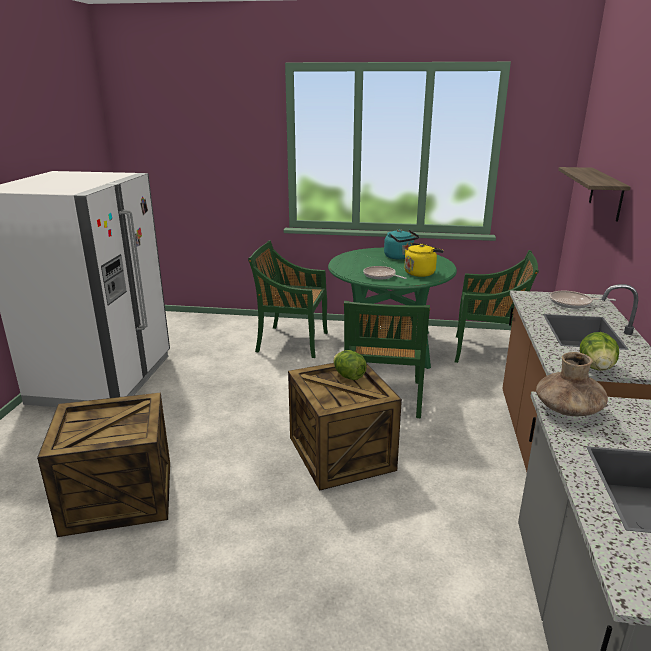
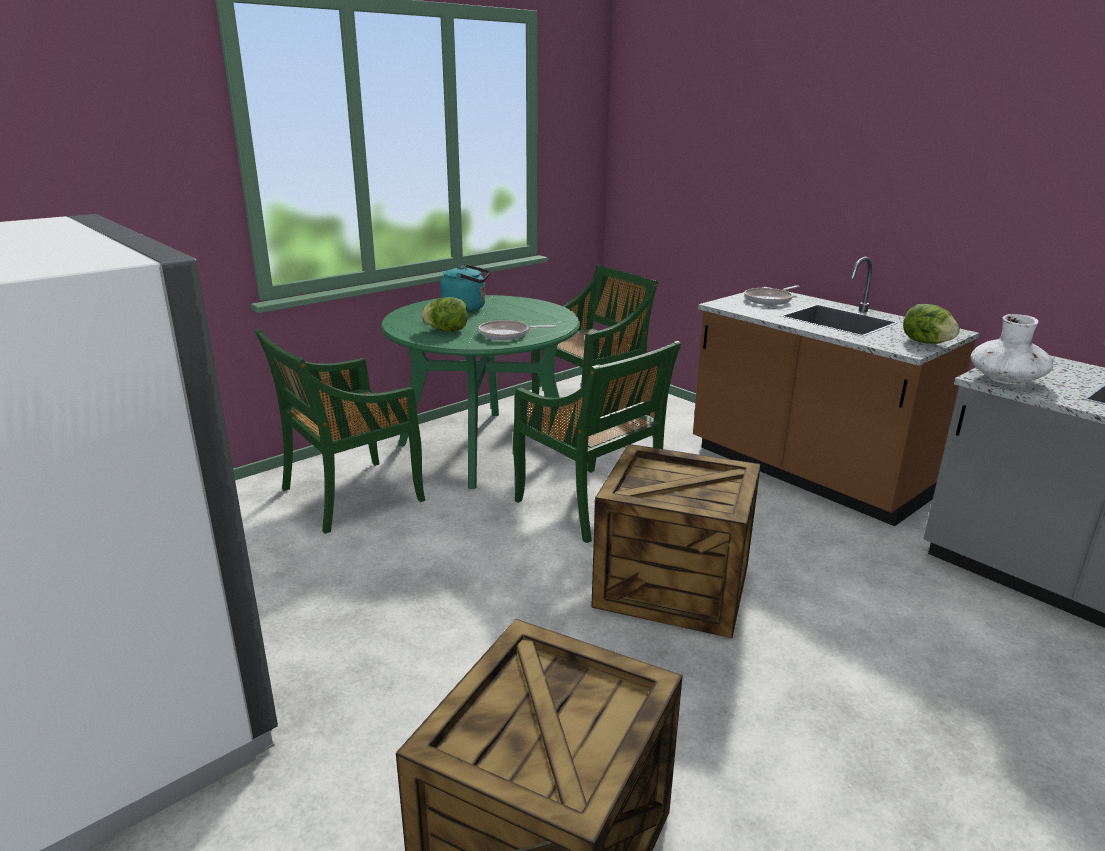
camera: 50 degrees left, 0 degrees up
(349, 376) = (657, 470): lettuce -> lettuce (447, 330)
(421, 273) = (538, 318): yellow kettle -> none
(567, 409) = (1006, 380): brown vase -> white vase
(606, 193) = (713, 173): shelf -> none

